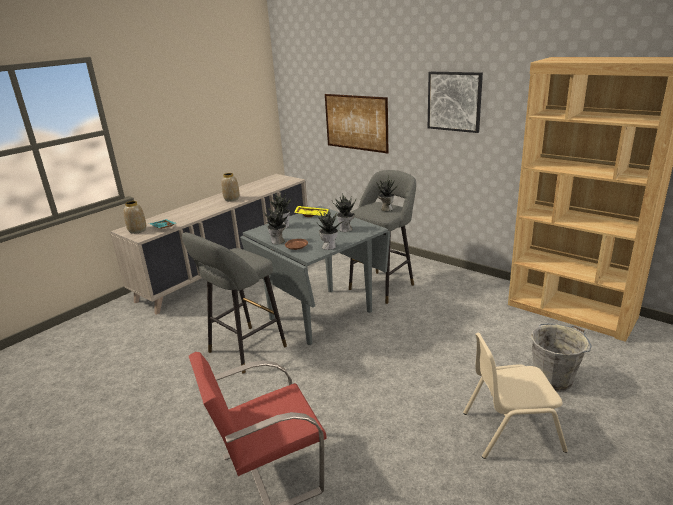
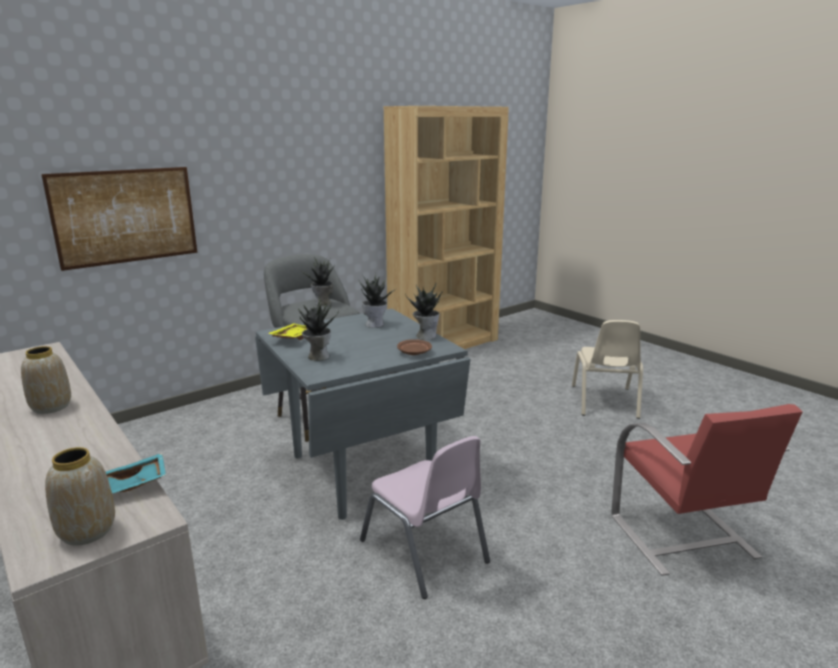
camera: 80 degrees left, 5 degrees down
(243, 351) = (424, 551): grey stool -> pink chair
(278, 241) = (381, 362): potted plant -> none
(454, 101) = (288, 162): picture -> none
(554, 379) = (540, 373): grey bucket -> none

